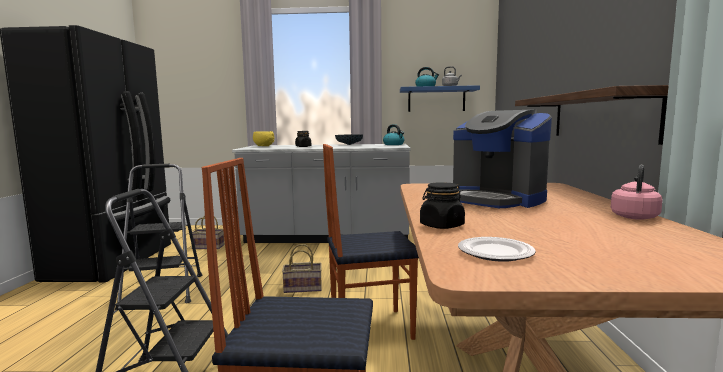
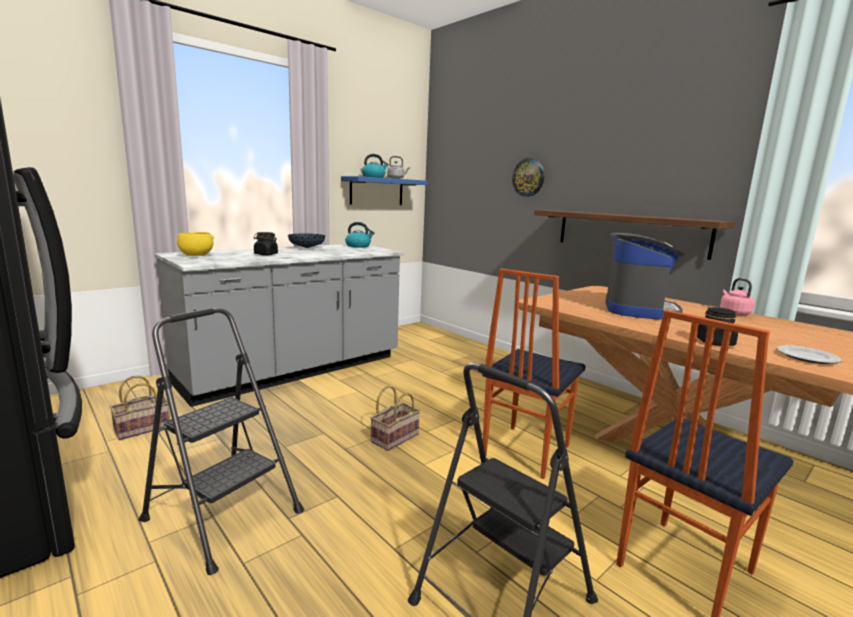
camera: 45 degrees left, 5 degrees up
(497, 199) = (638, 310): coffee machine -> coffee machine turned 75 degrees counterclockwise
(540, 68) = (528, 177): none -> wall clock

